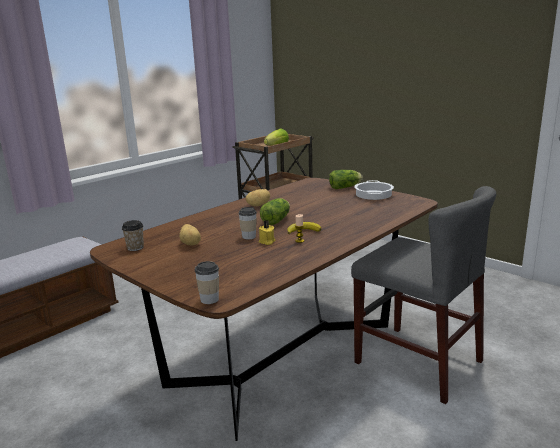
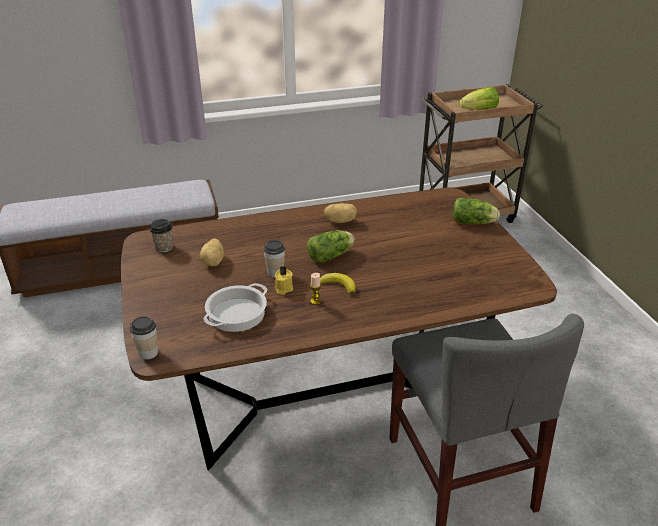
camera: 30 degrees right, 15 degrees up
(374, 194) = (491, 250): cooking pot -> cooking pot (237, 314)

